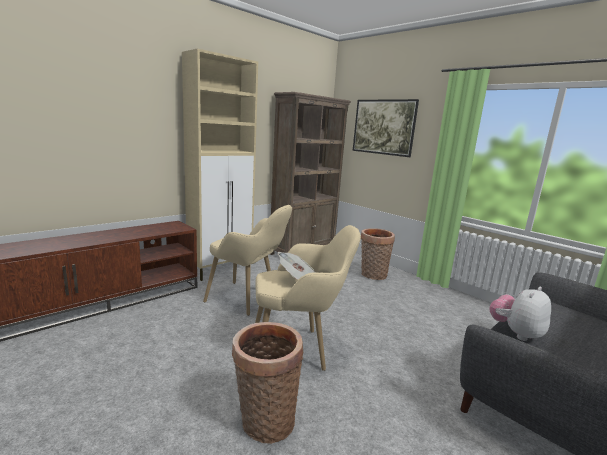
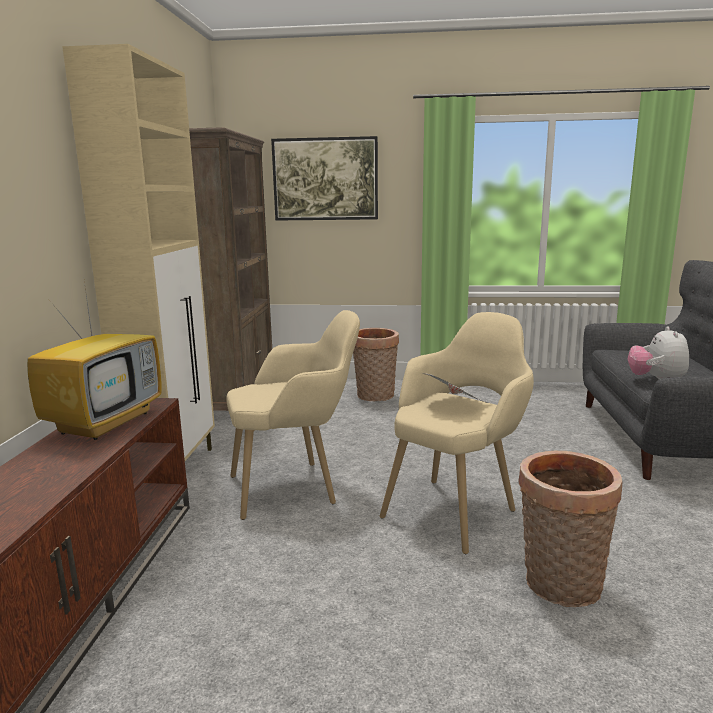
camera: 40 degrees left, 0 degrees up
(153, 229) = (106, 422): none -> television

